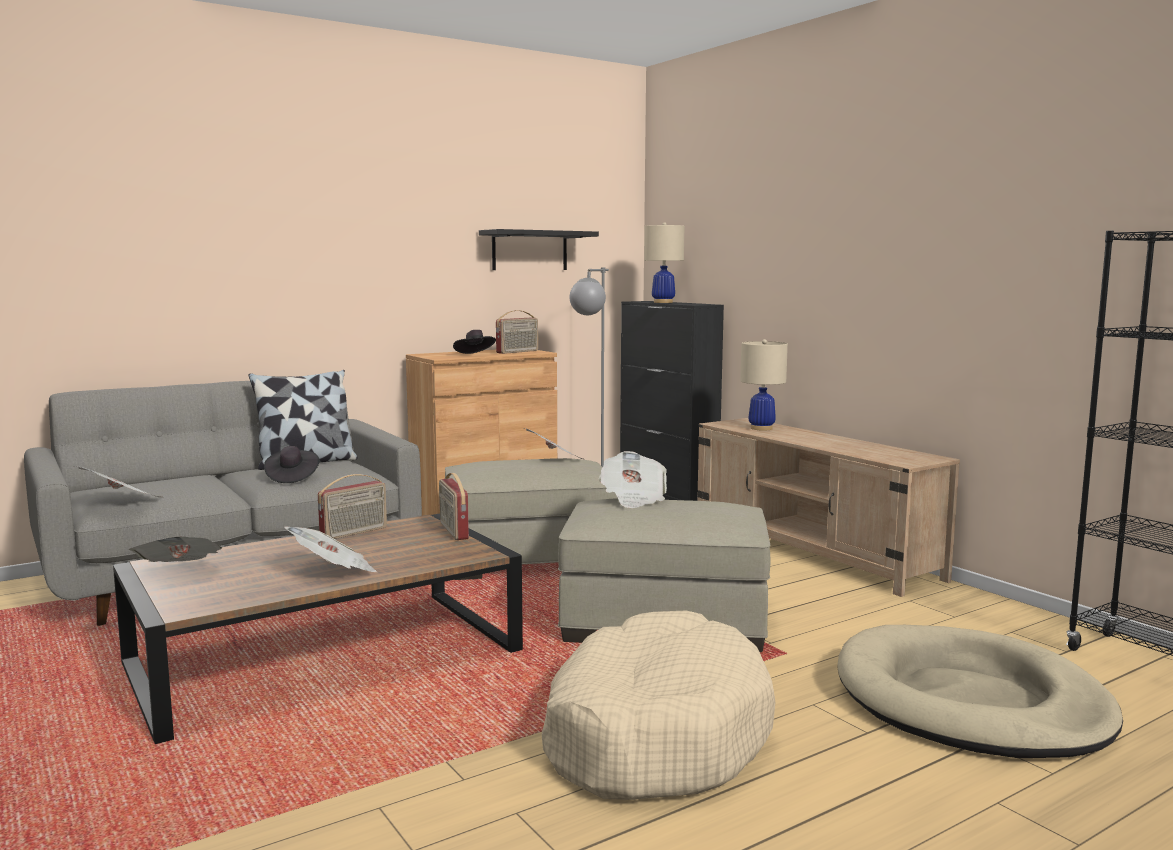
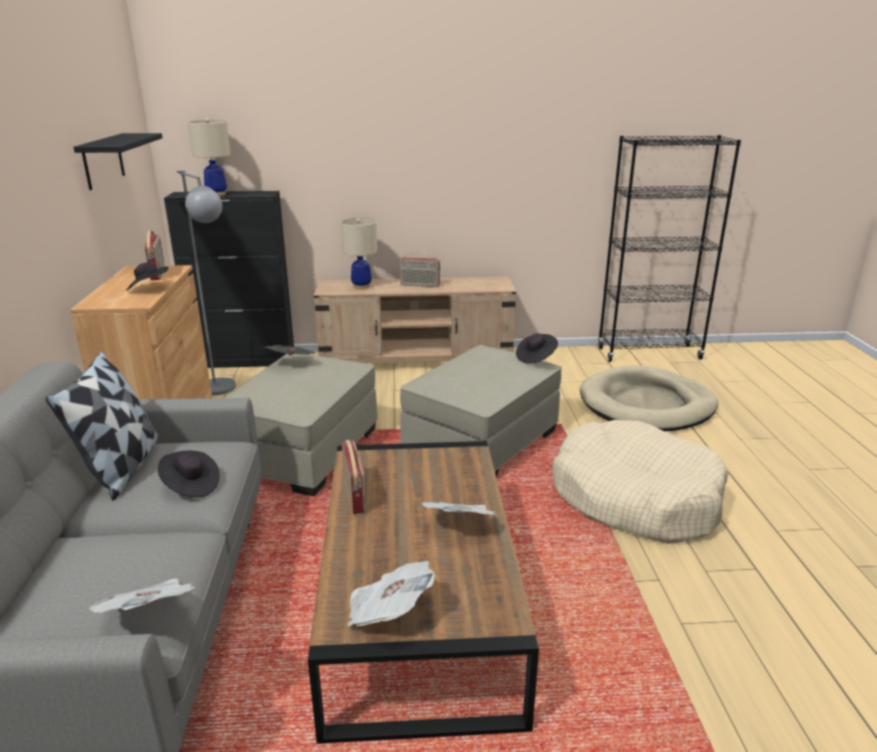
camera: 60 degrees left, 15 degrees up
(453, 531) = (400, 451): radio -> radio (419, 285)
(633, 499) = (451, 370): newspaper -> none
(743, 522) = (536, 357): none -> black hat

